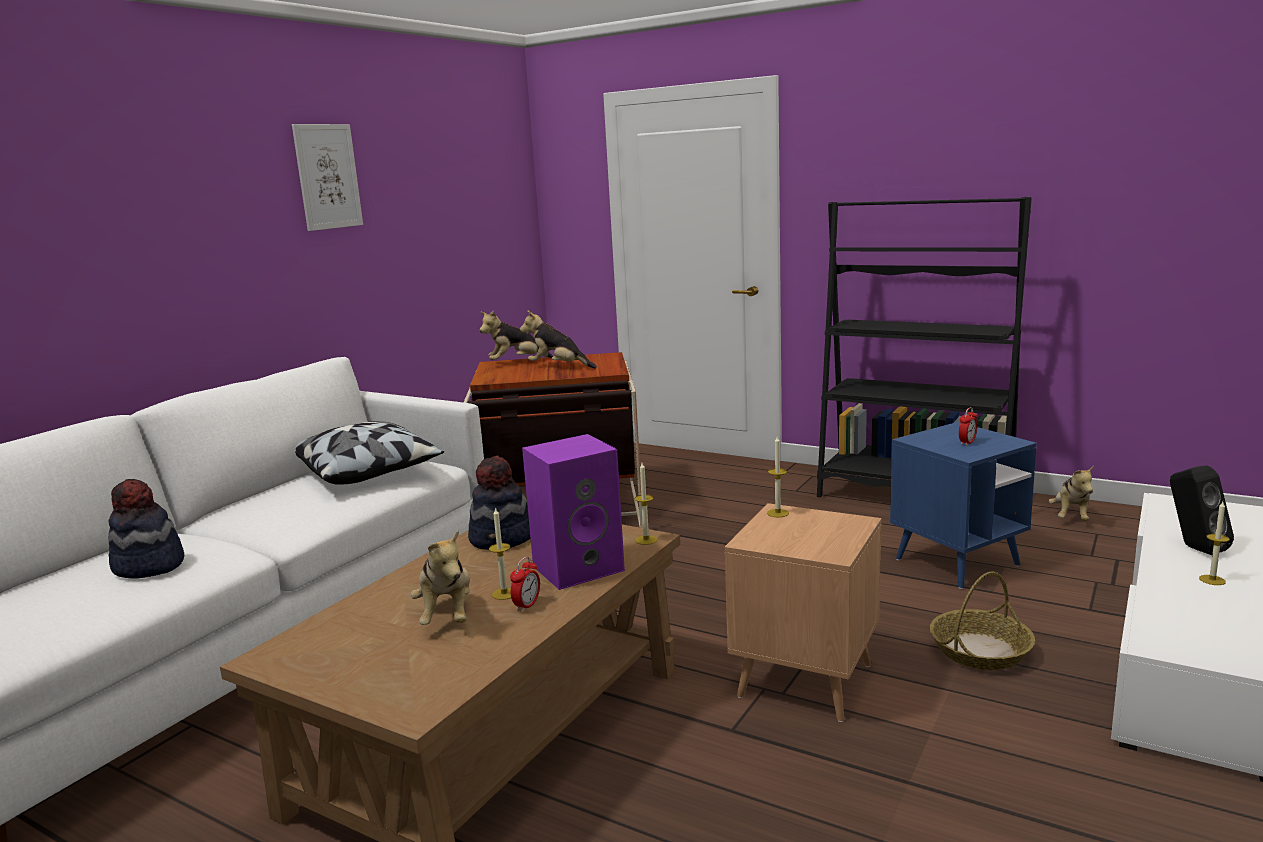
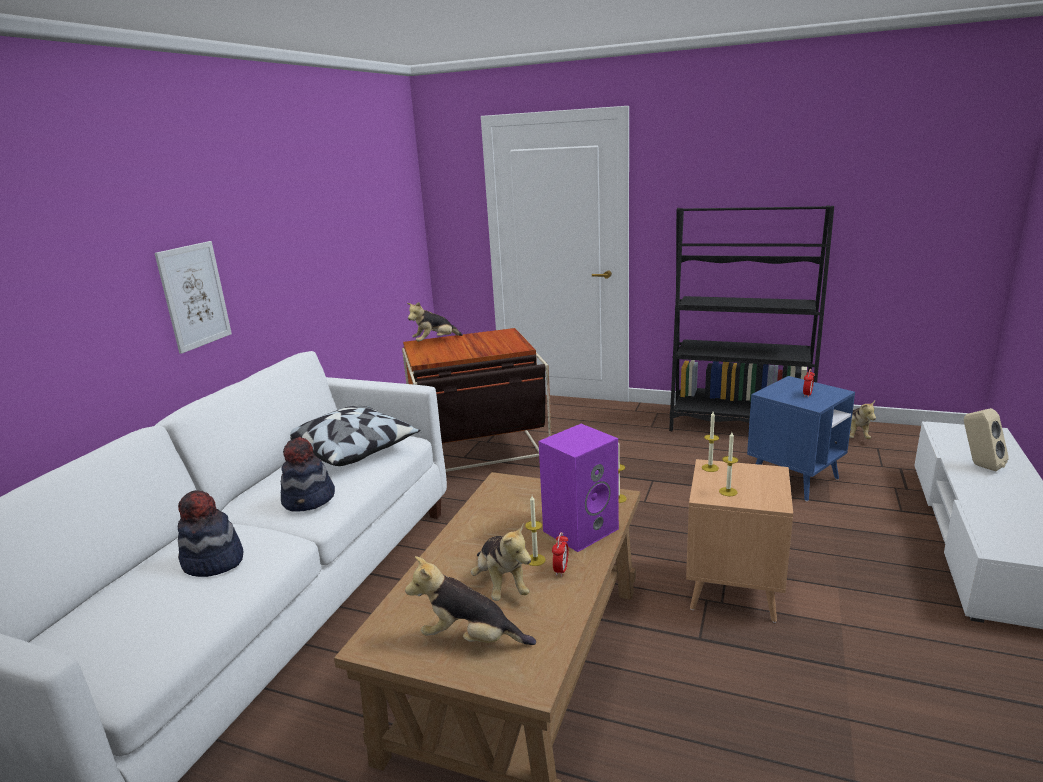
camera: 10 degrees left, 5 degrees up
(328, 176) = (279, 196): picture -> picture (194, 296)
(503, 539) = (502, 506): hat -> hat (309, 500)
(558, 367) = (473, 345): plush toy -> plush toy (471, 639)
(980, 651) = (844, 552): basket -> none
(1193, 548) = (979, 465): black speaker -> beige speaker
(1212, 580) = (1005, 491): candle -> candle (728, 491)

